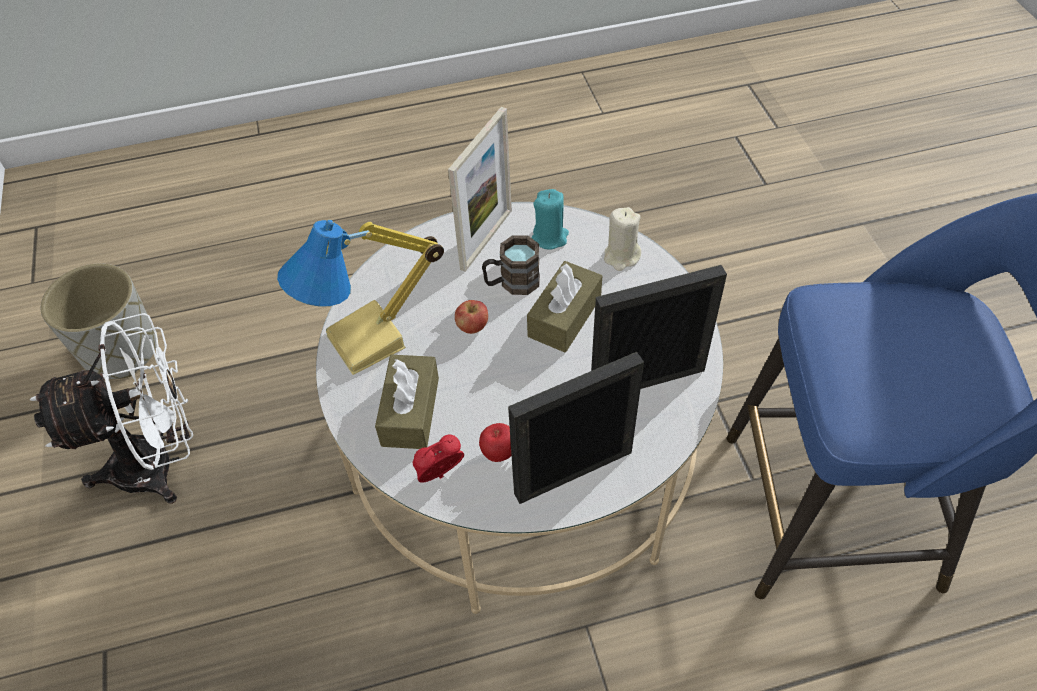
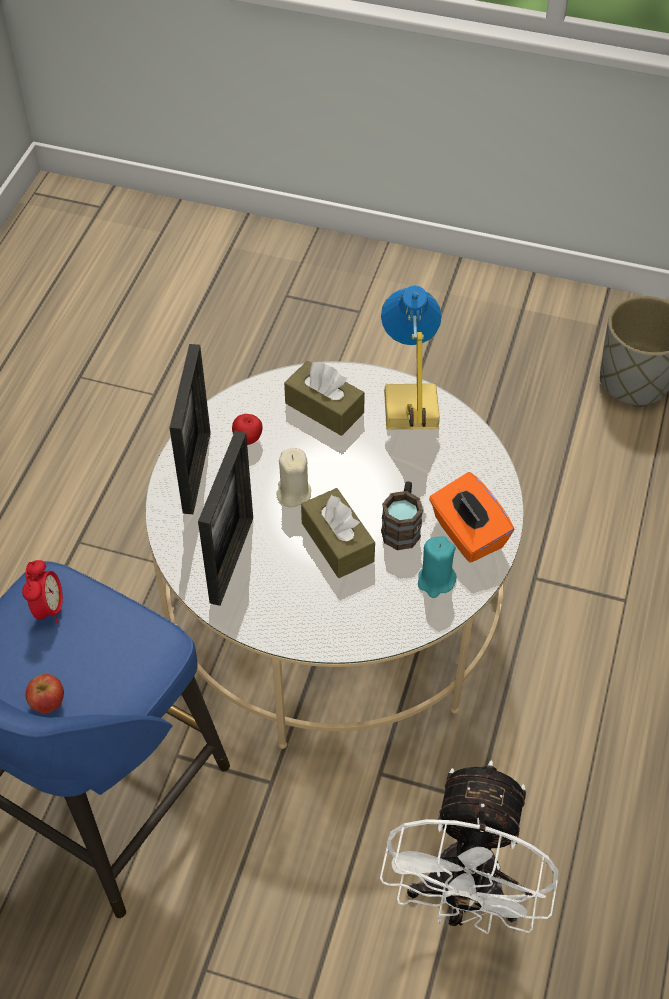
camera: 120 degrees right, 0 degrees up
(161, 464) = (494, 375): white fan -> white fan (463, 897)
(440, 475) = (258, 402): alarm clock -> alarm clock (48, 608)
(472, 326) = (375, 478): apple -> apple (48, 702)
(486, 239) = (467, 534): picture frame -> orange tissue box
(621, 256) = (372, 621): beige candle -> beige candle (293, 493)

